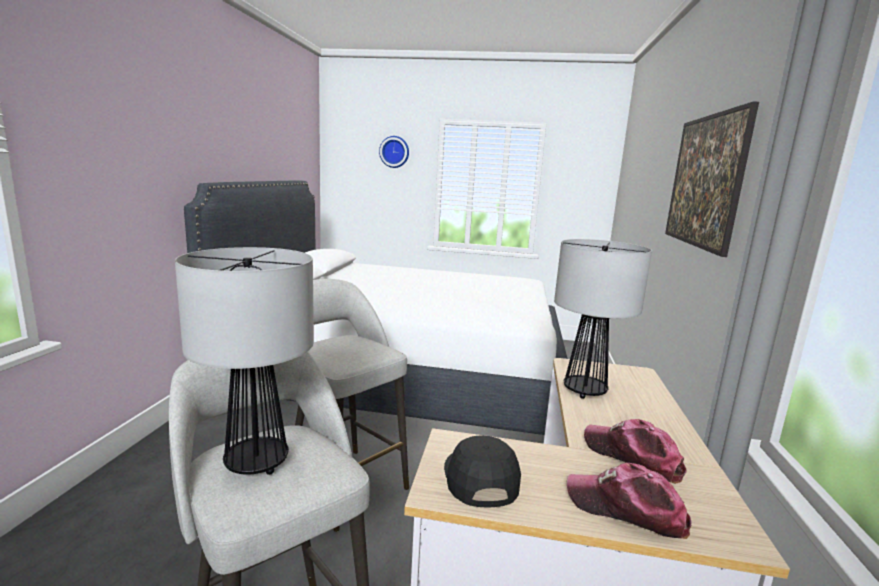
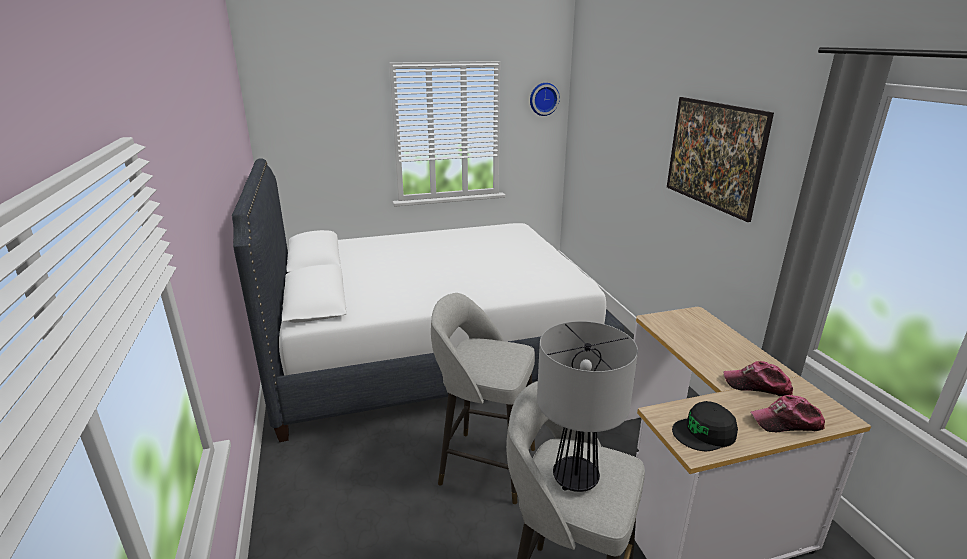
camera: 25 degrees left, 10 degrees up
(394, 152) = (341, 104): wall clock -> wall clock (543, 99)
(480, 477) = (704, 433): black cap -> black cap turned 75 degrees counterclockwise
(585, 391) = (685, 341): table lamp -> none

